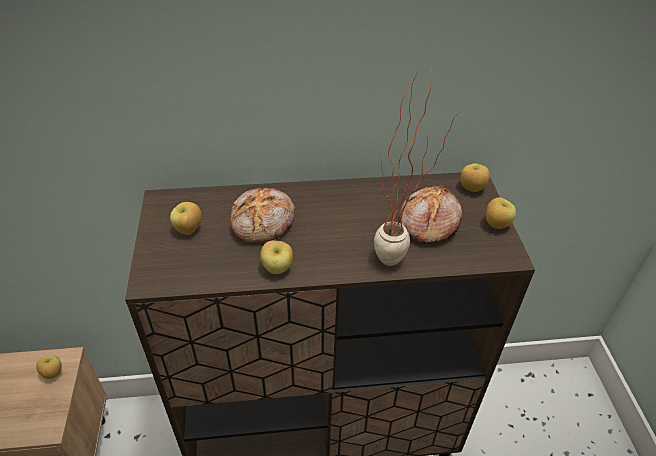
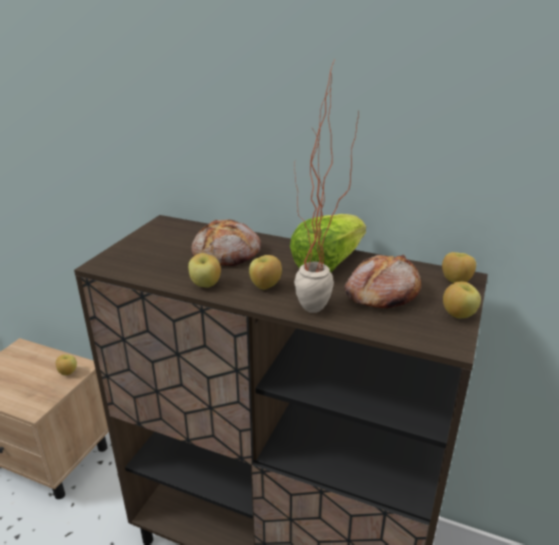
camera: 30 degrees right, 15 degrees down
(188, 230) = (164, 243): apple -> apple (265, 286)
(361, 203) = (327, 264): none -> lettuce

